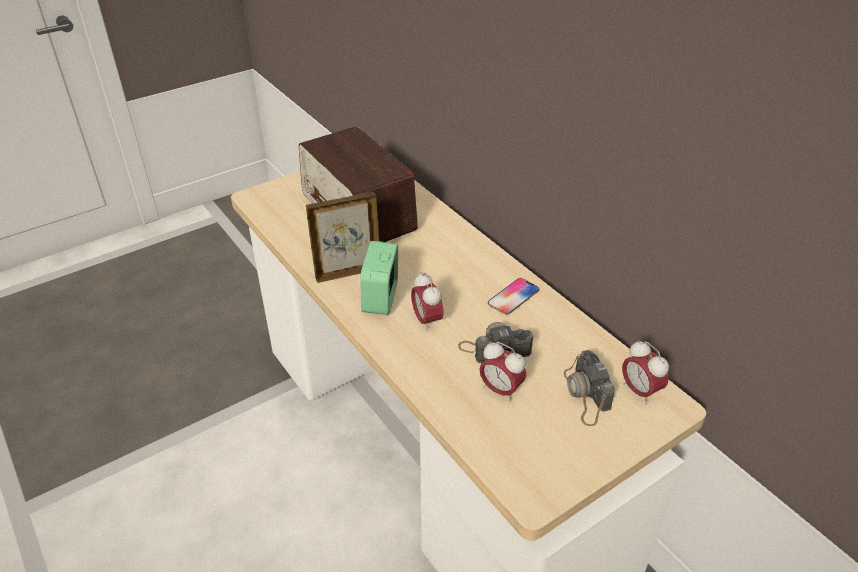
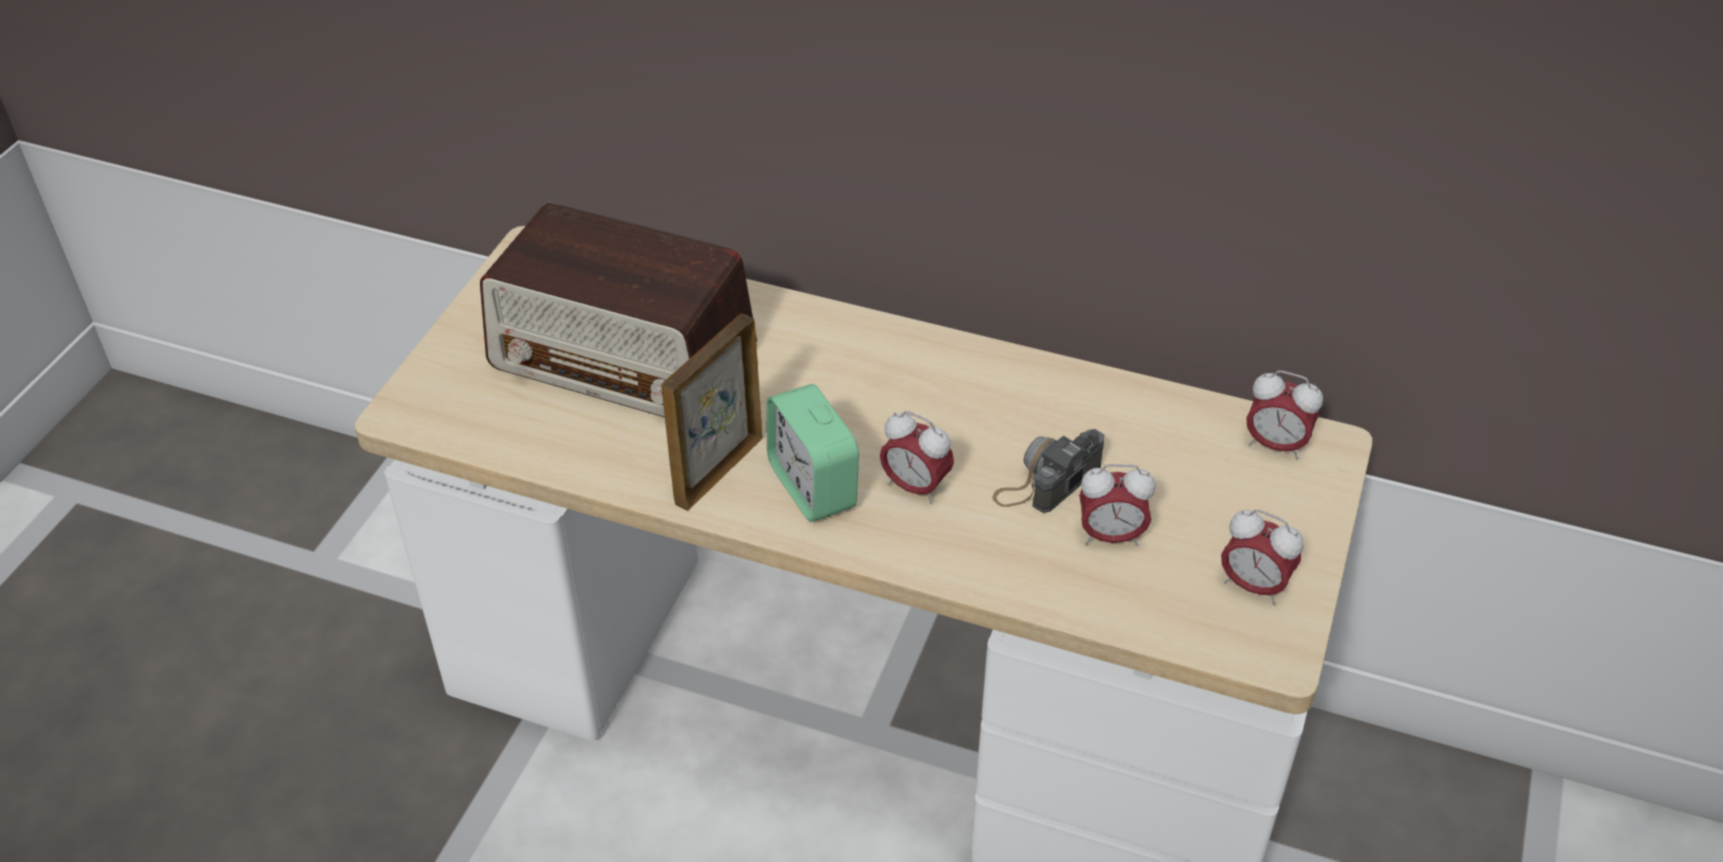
camera: 35 degrees left, 5 degrees up
(513, 297) = (999, 389): phone -> none
(555, 455) = (1253, 586): none -> alarm clock
(586, 395) = (1218, 485): camera -> none

